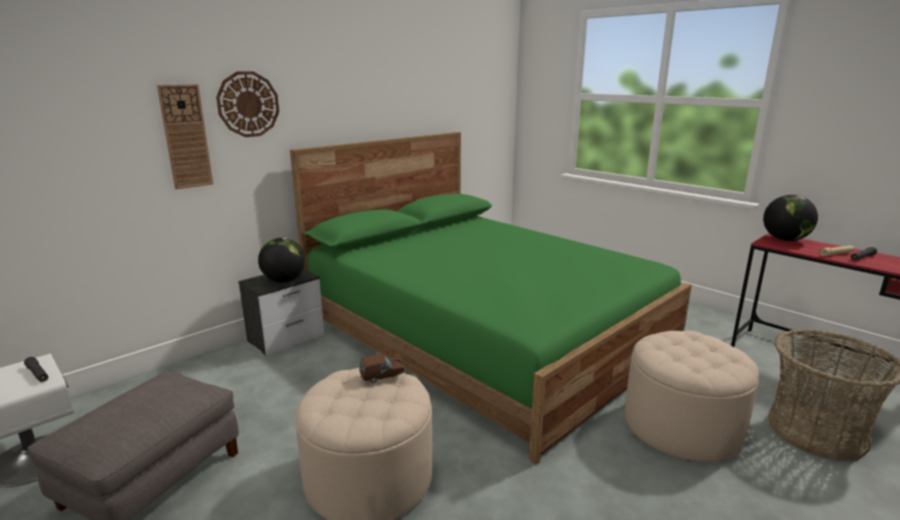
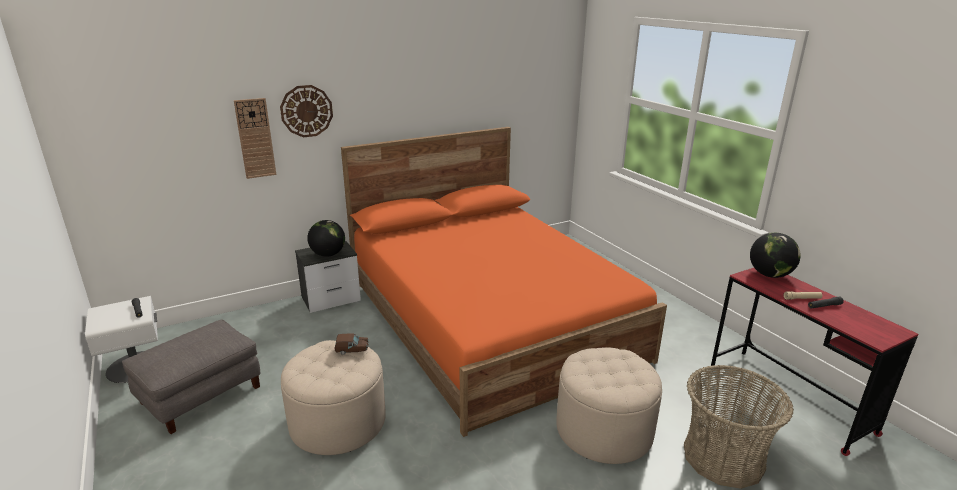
camera: 15 degrees right, 5 degrees up
(483, 334) = (489, 319): green bed -> orange bed

